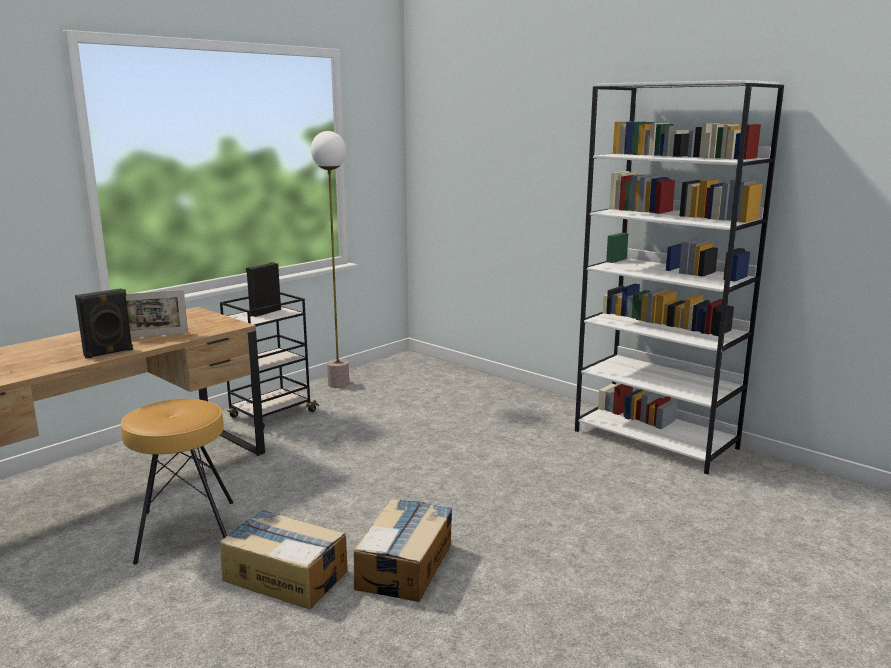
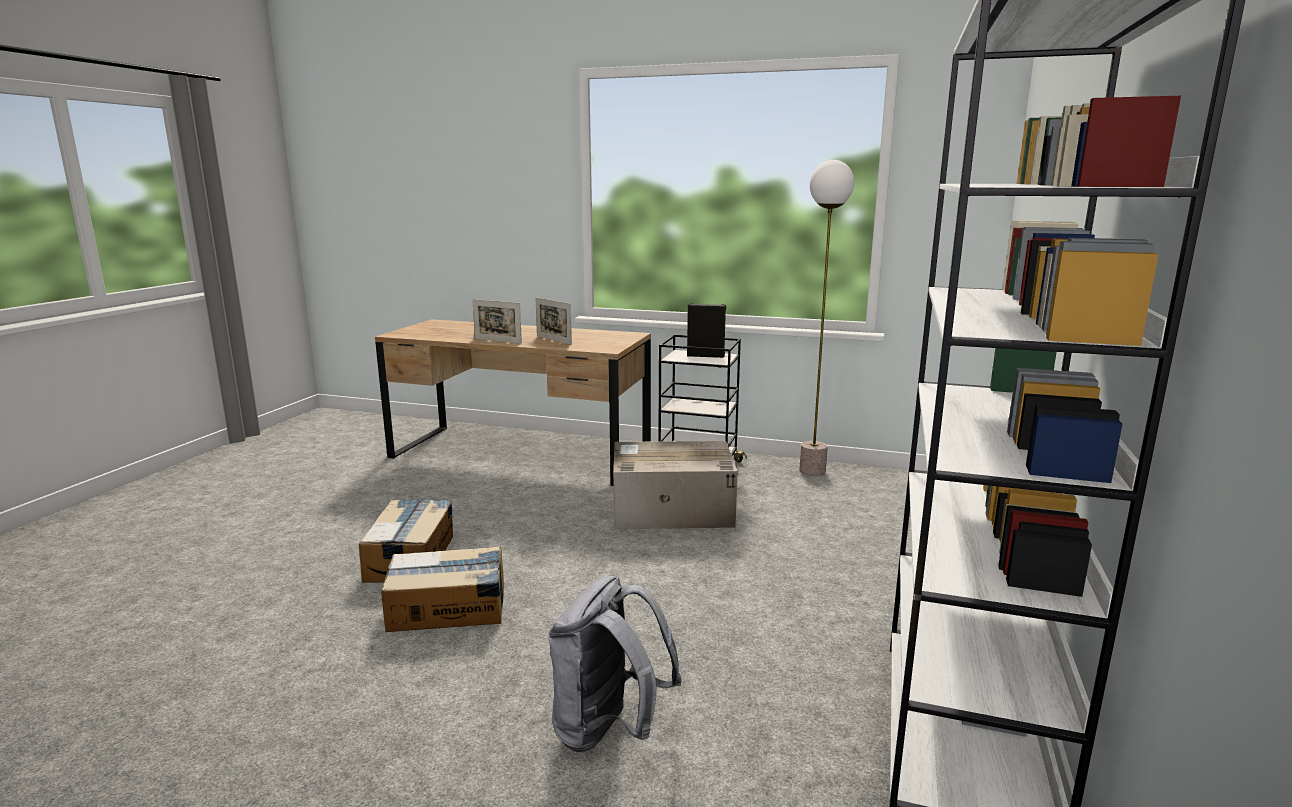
camera: 65 degrees right, 0 degrees up
(109, 353) = (498, 341): black speaker -> picture frame
(185, 531) = (462, 500): brown stool -> none
(337, 444) = (670, 509): none -> cardboard box
(604, 526) = (608, 730): none -> grey backpack

